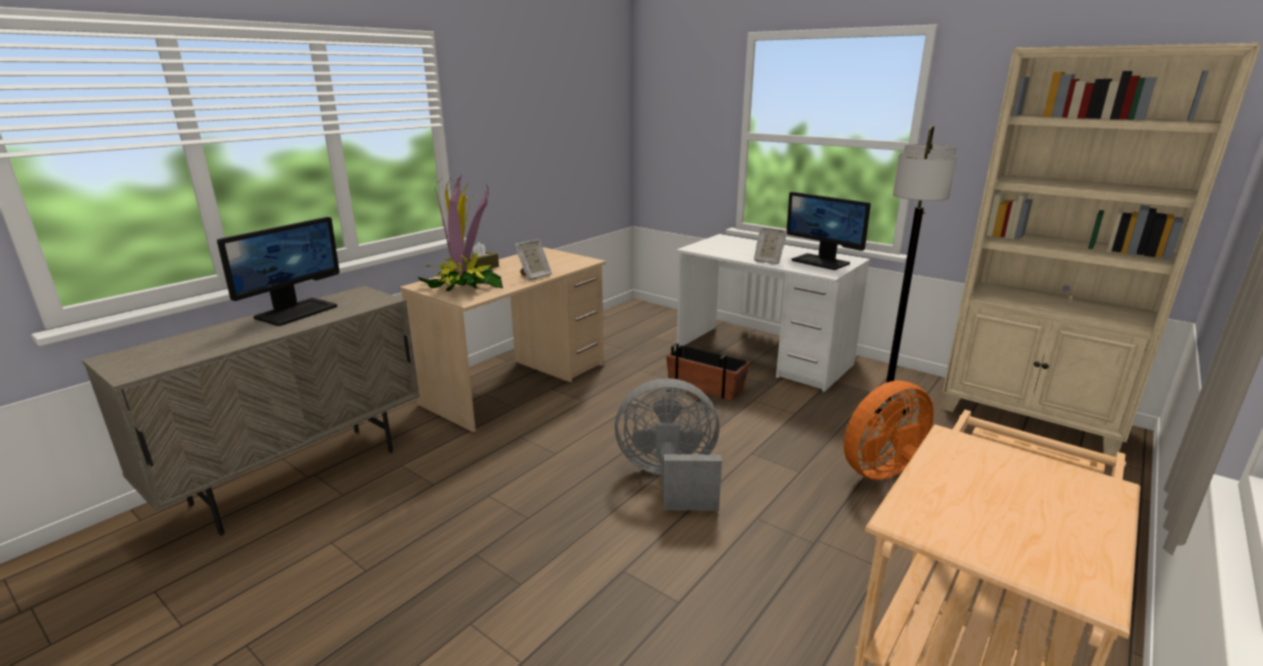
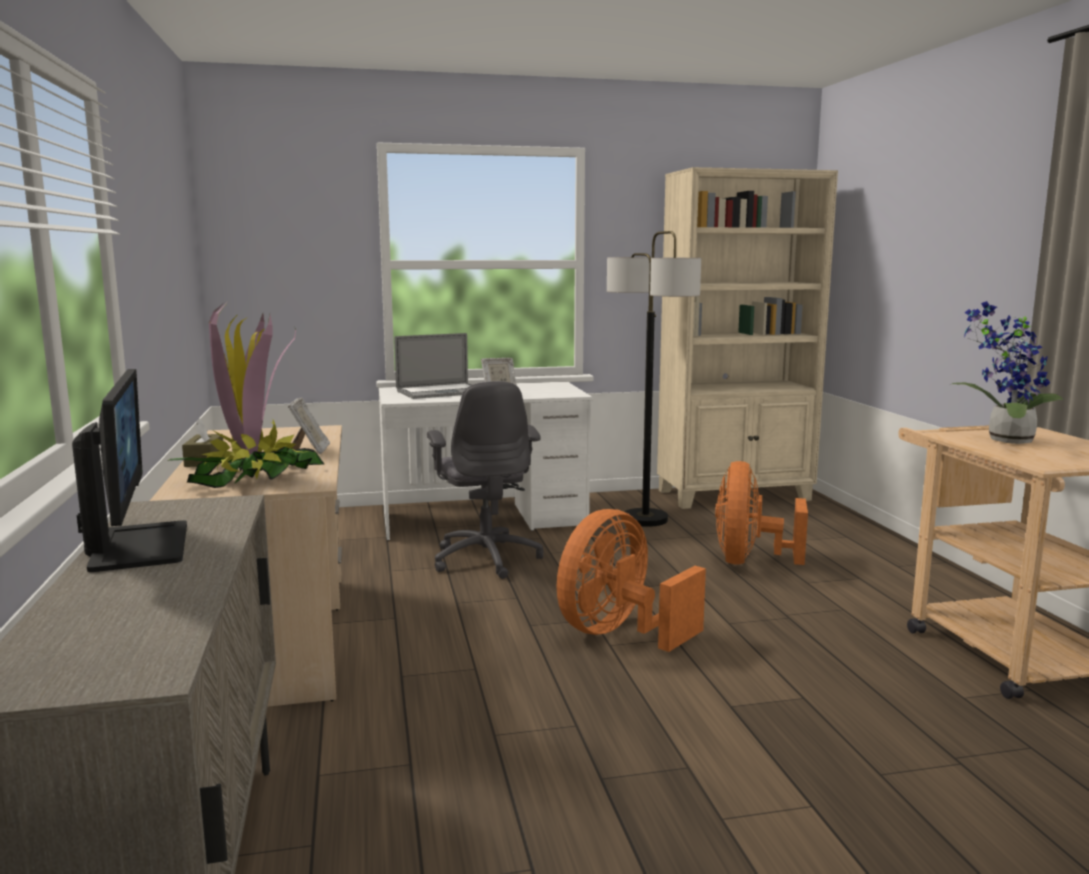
camera: 50 degrees left, 10 degrees down
(670, 479) = (619, 633): grey fan -> orange fan
(705, 386) = (486, 558): planter -> grey office chair
(742, 247) = (441, 392): none -> laptop
(821, 262) = (542, 389): monitor -> none
(991, 474) = (1004, 440): none -> potted plant

